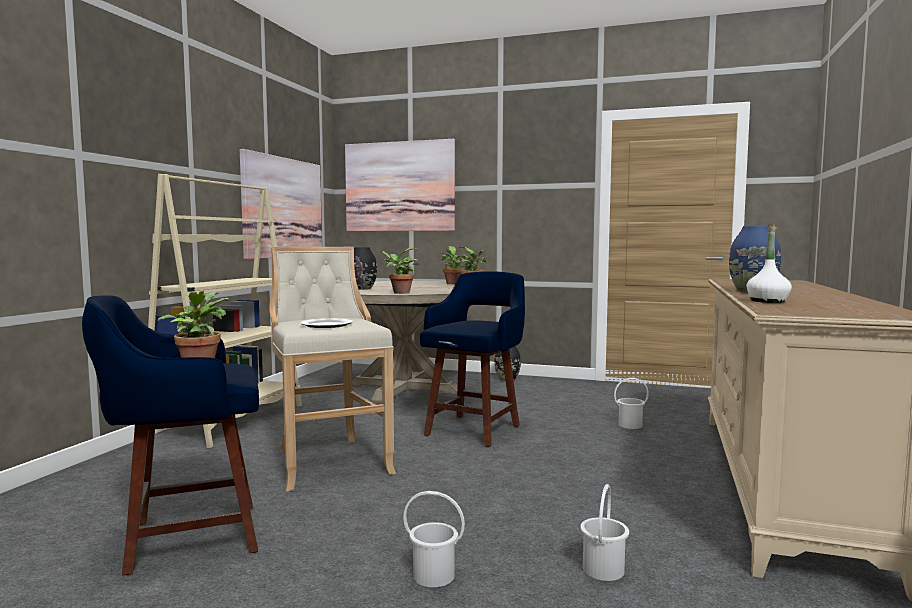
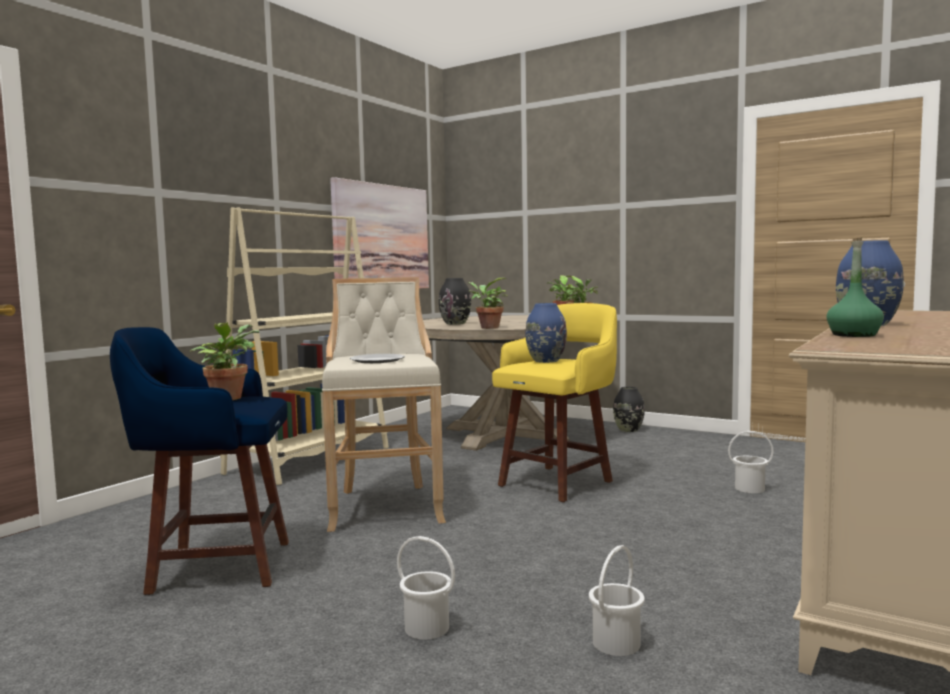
camera: 15 degrees right, 0 degrees up
(399, 186) = (512, 210): picture -> none
(465, 322) = (546, 361): none -> blue vase
(475, 429) = (559, 482): blue stool -> yellow stool
(767, 301) = (853, 335): white bottle -> green bottle

